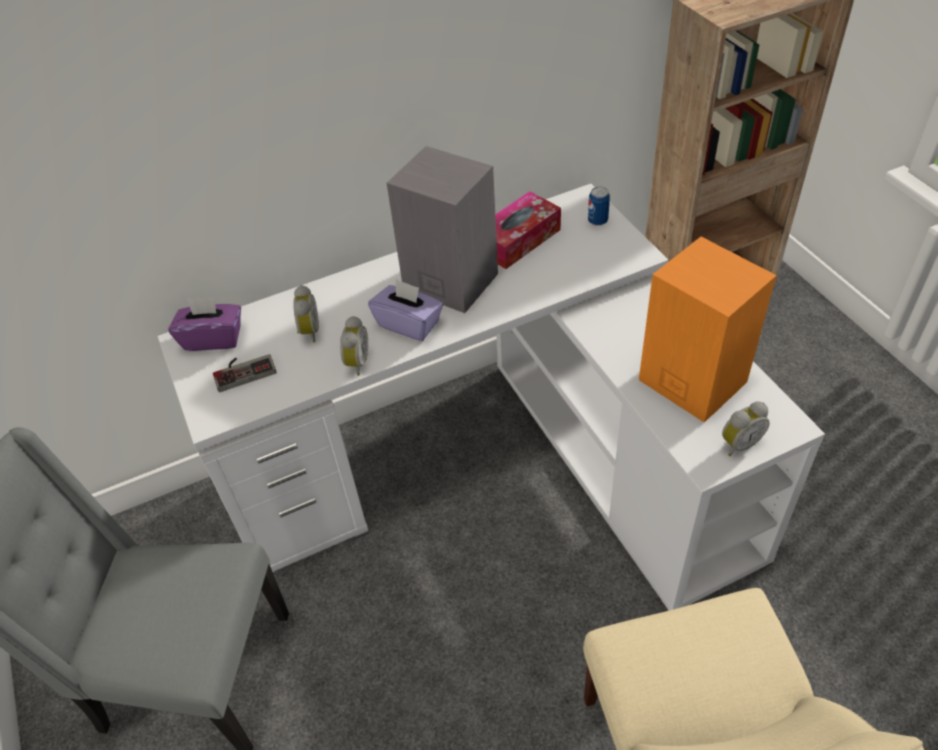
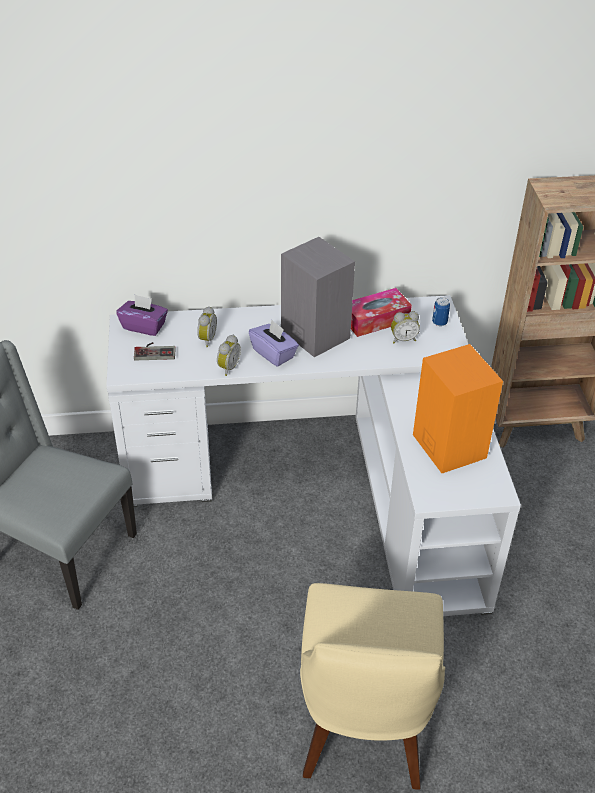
camera: 15 degrees right, 5 degrees down
(738, 443) = (457, 493): alarm clock -> alarm clock (403, 339)

